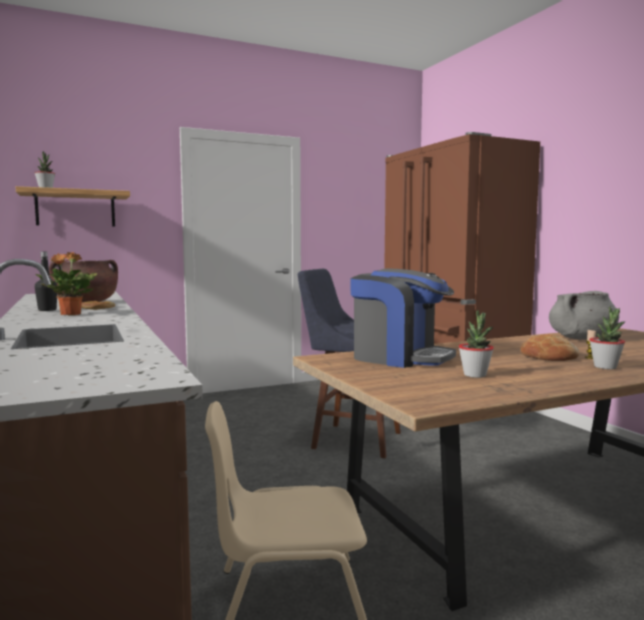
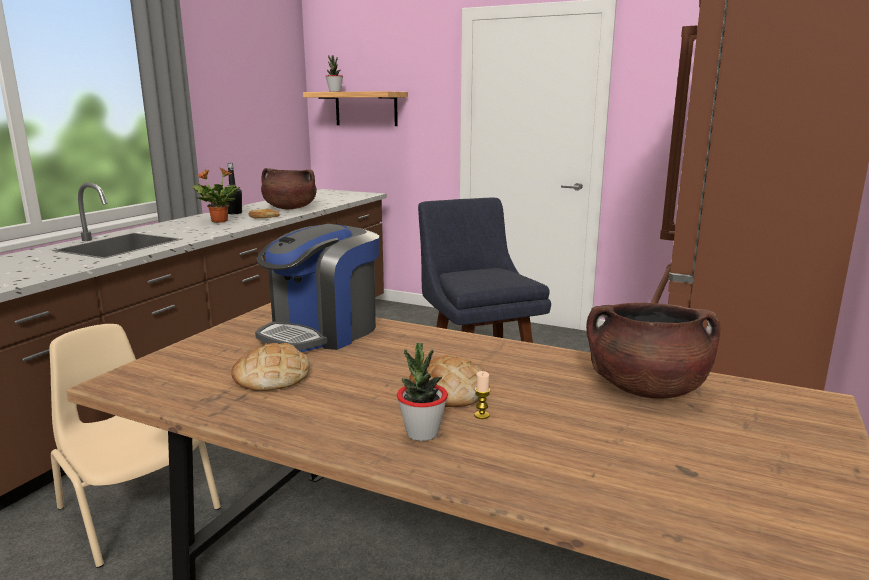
camera: 50 degrees right, 10 degrees up
(399, 358) = (322, 332): coffee machine -> coffee machine turned 45 degrees clockwise
(475, 375) = (272, 376): potted plant -> bread
(581, 339) = (646, 389): grey cooking pot -> brown cooking pot

